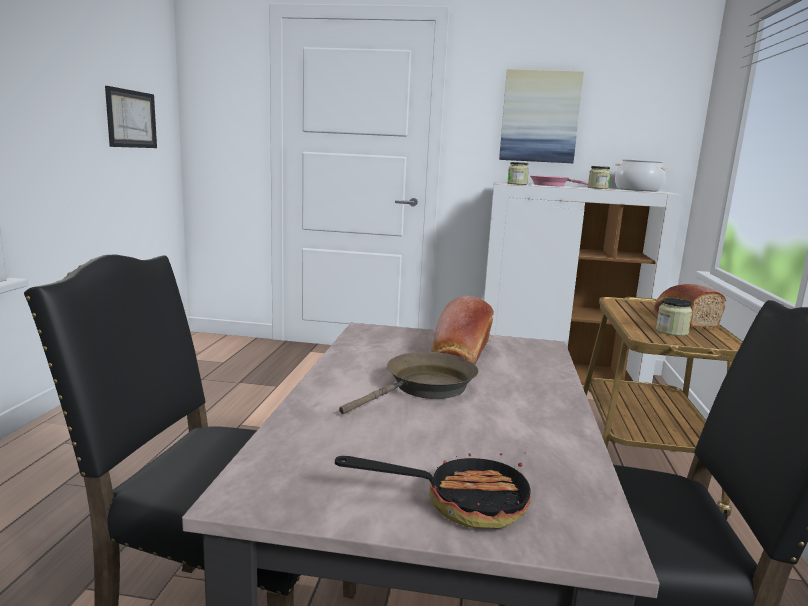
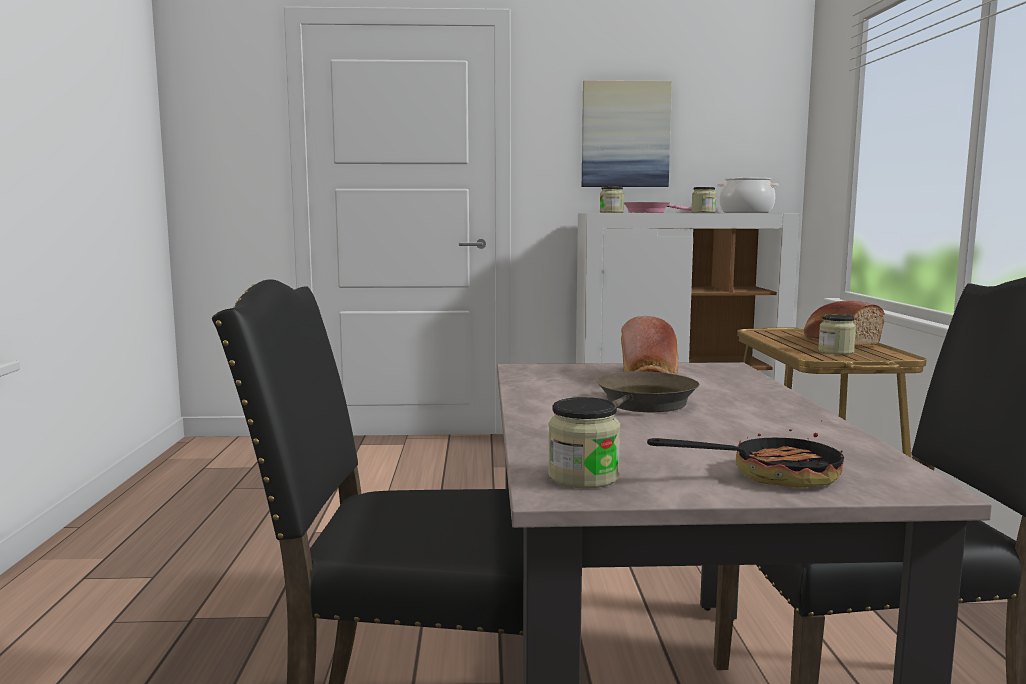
camera: 10 degrees left, 5 degrees down
(131, 119) = (115, 152): picture -> none
(285, 479) = (583, 477): none -> jar

